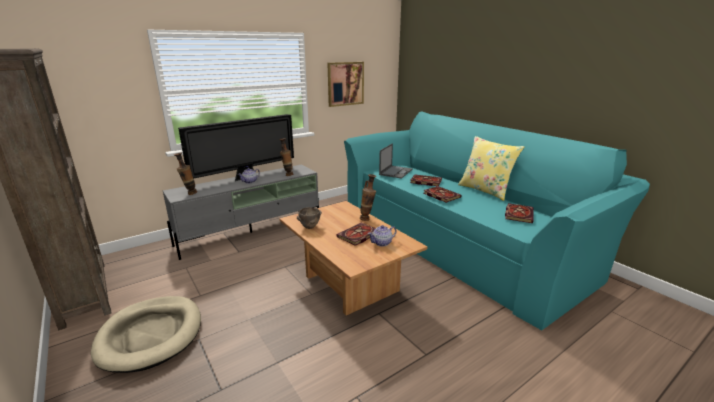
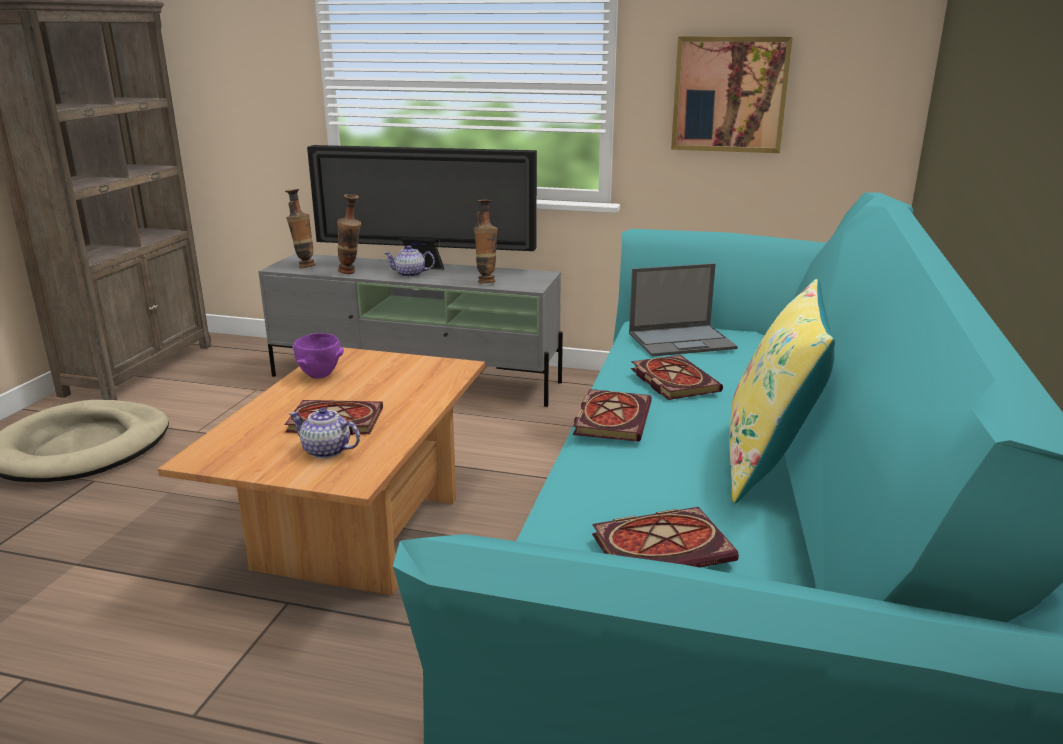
camera: 50 degrees right, 0 degrees up
(309, 227) = (319, 376): brown bowl -> purple bowl
(367, 219) = (422, 405): vase -> vase (351, 273)

